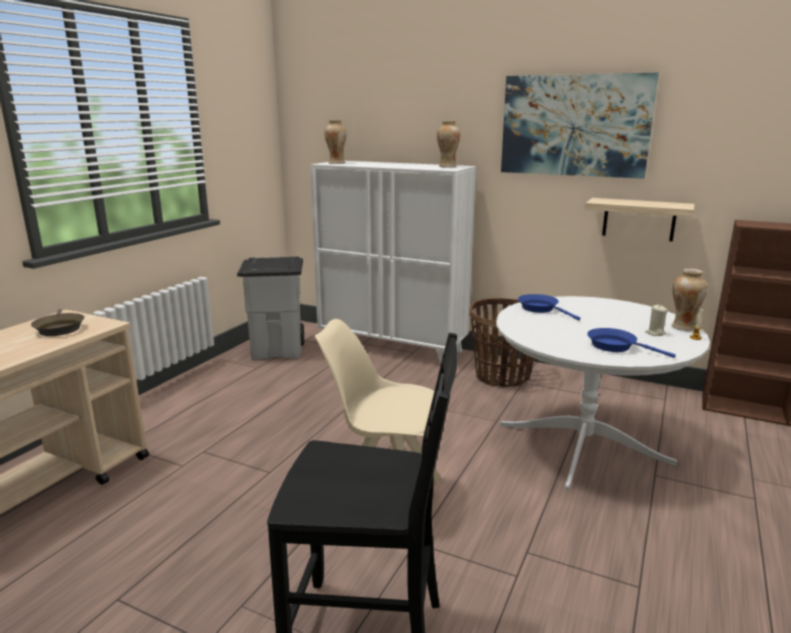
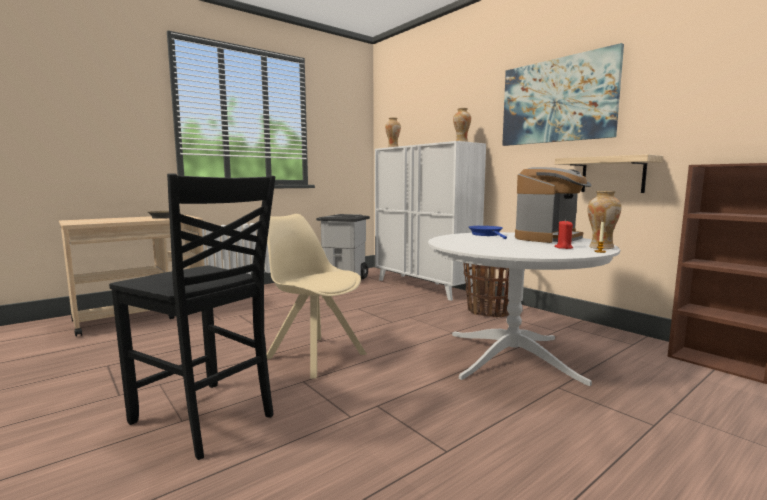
camera: 25 degrees right, 10 degrees down
(610, 309) = (548, 238): none -> coffee machine
(615, 346) = (508, 249): blue frying pan -> none
(655, 333) = (563, 247): beige candle -> red candle

